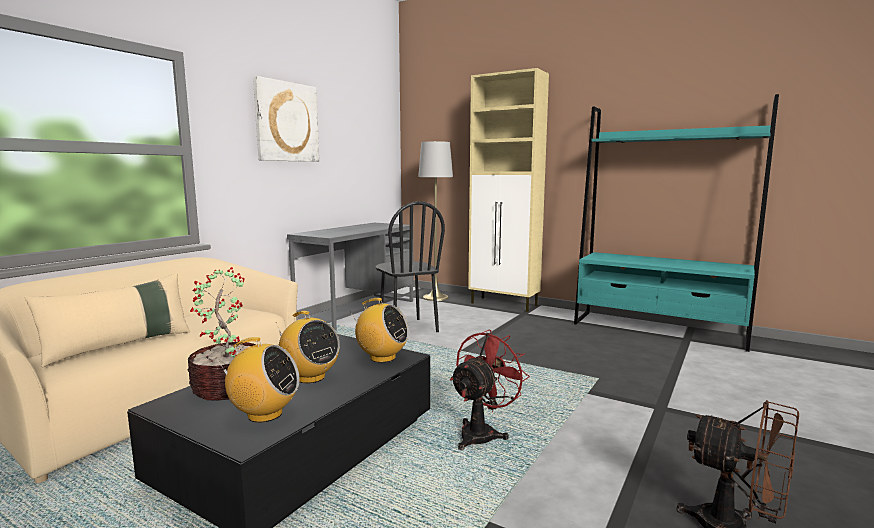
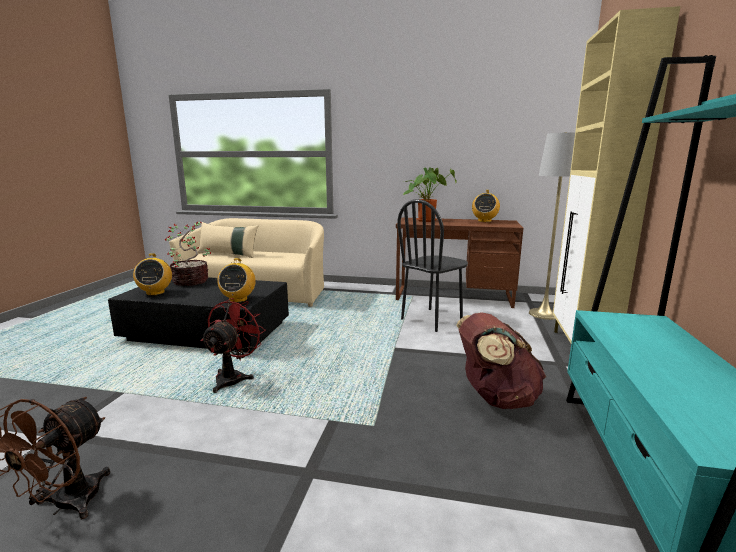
camera: 70 degrees right, 5 degrees up
(286, 122) = (413, 126): picture -> none
(310, 377) = (203, 291): radio -> radio (484, 221)
(328, 232) = (427, 220): none -> potted plant
(358, 311) = (454, 296): grey desk -> brown desk
(482, 433) = (233, 377): red fan -> red fan turned 90 degrees counterclockwise
(566, 338) = (495, 398): none -> brown backpack

